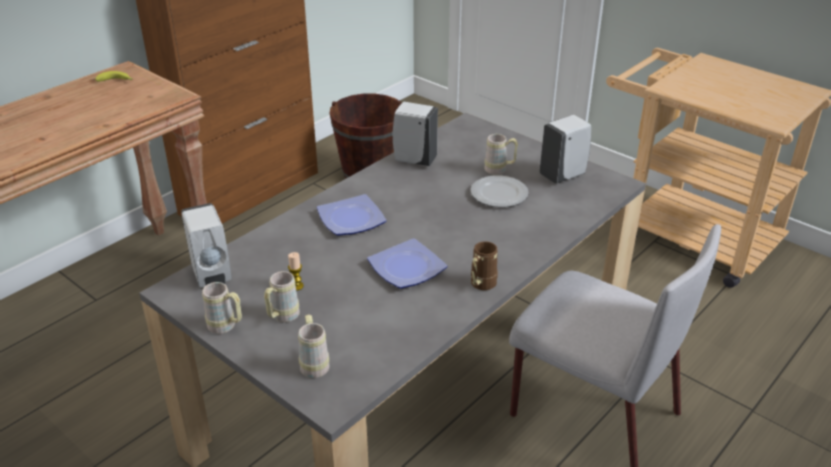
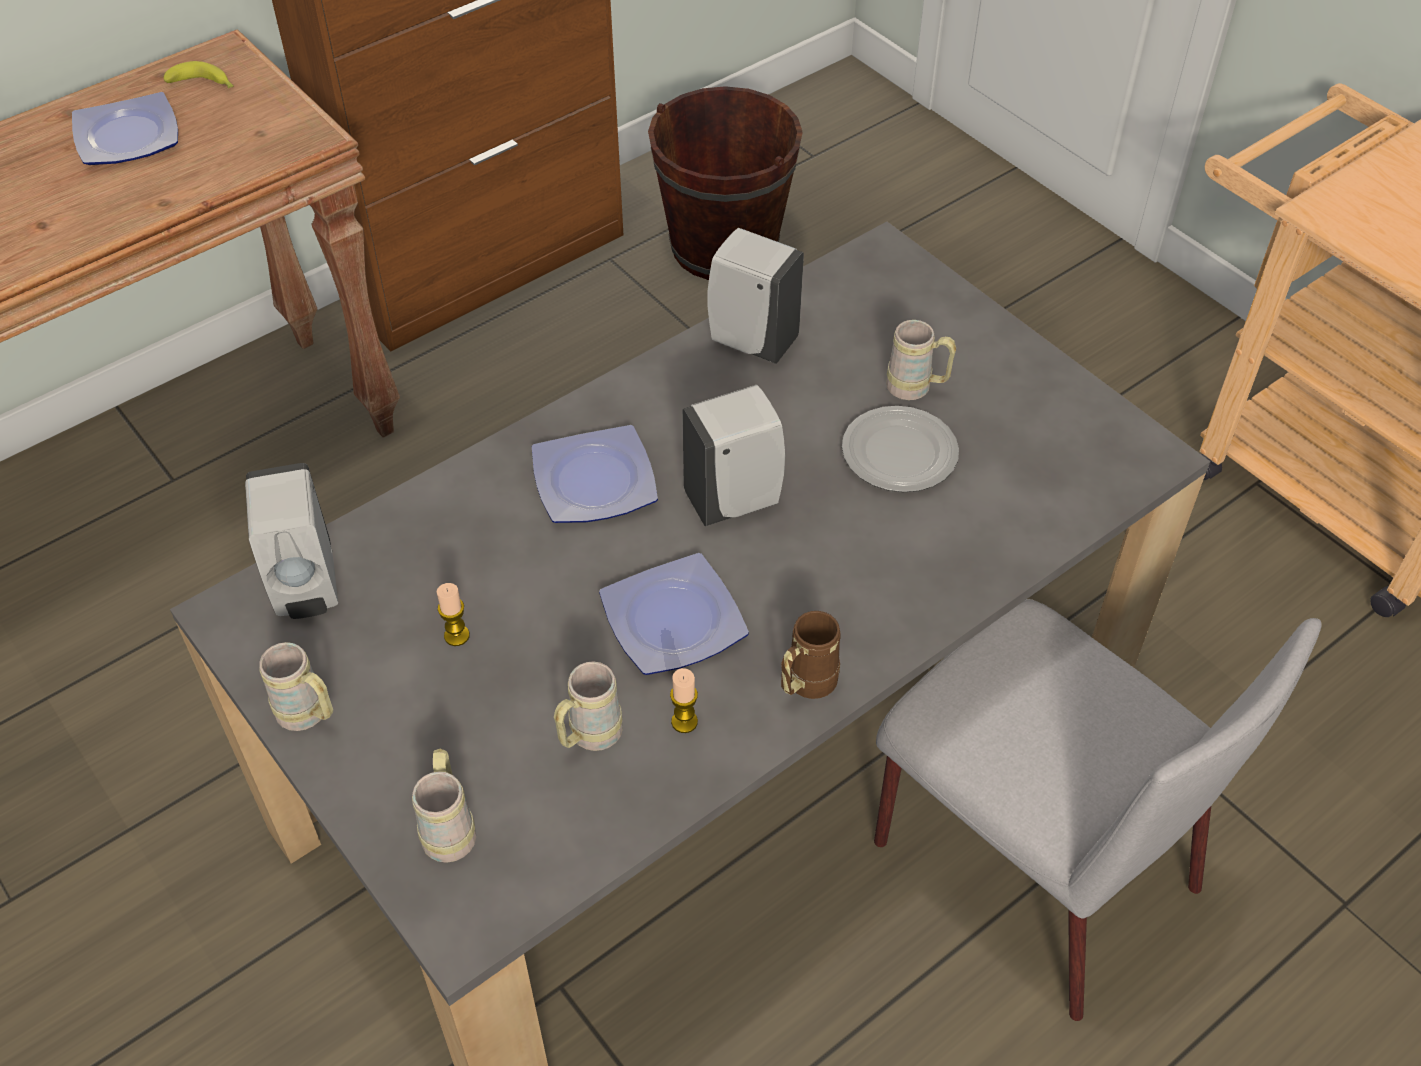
camera: 10 degrees right, 15 degrees up
(79, 102) = (125, 136): none -> plate
(282, 317) = (414, 708): beige mug -> beige mug (588, 737)
(424, 306) = (684, 722): none -> candle
(563, 175) = (1044, 419): white soap dispenser -> white soap dispenser (736, 499)

